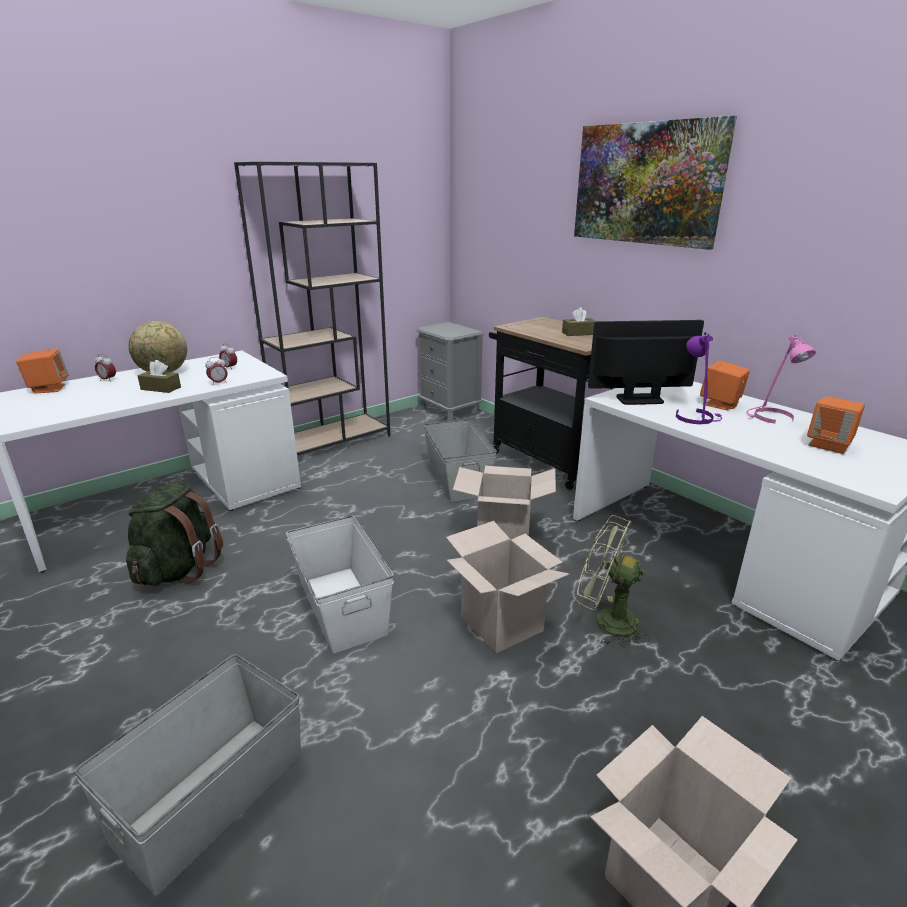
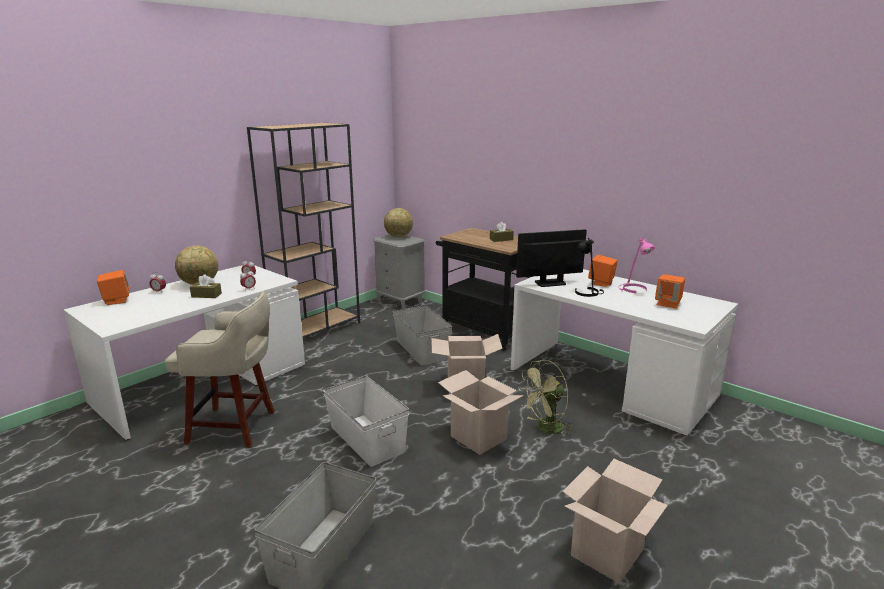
camera: 10 degrees left, 5 degrees down
(179, 569) = (235, 428): green backpack -> beige stool
(451, 327) = (398, 236): none -> globe
(606, 620) = (545, 429): green fan -> green fan turned 45 degrees counterclockwise
(646, 184) = (540, 140): picture -> none
(696, 417) = (588, 292): purple table lamp -> black table lamp

